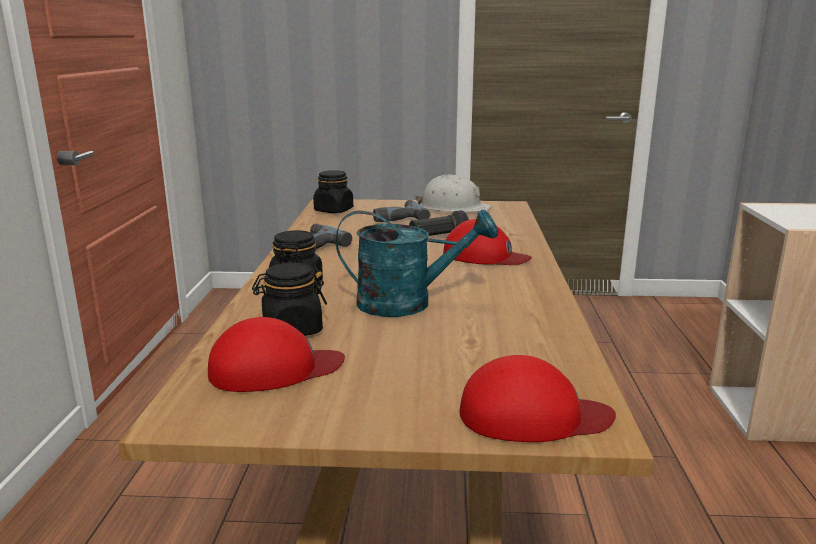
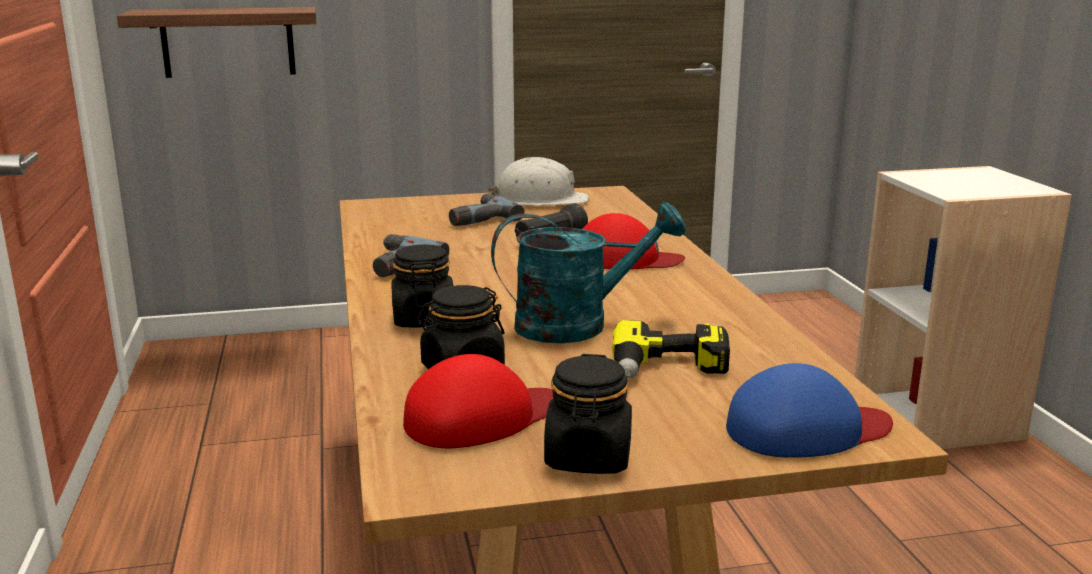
camera: 15 degrees left, 0 degrees up
(272, 87) = (228, 42): none -> shelf
(333, 210) = (384, 215): black jar -> black jar (588, 457)
(449, 352) = (668, 375): none -> power drill
(533, 416) = (806, 430): red cap -> blue cap

